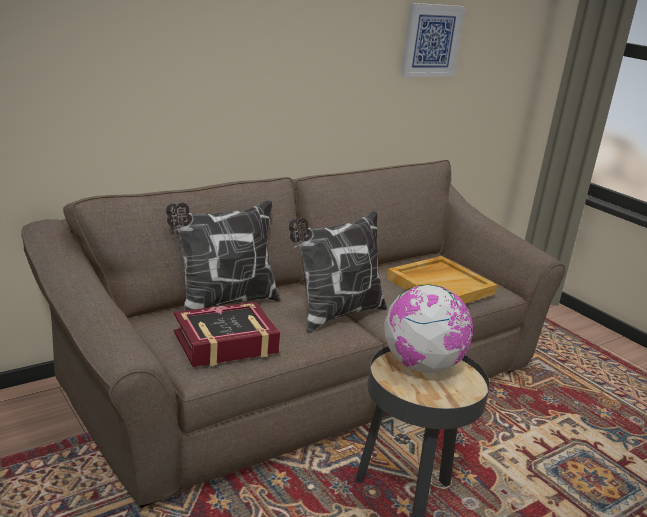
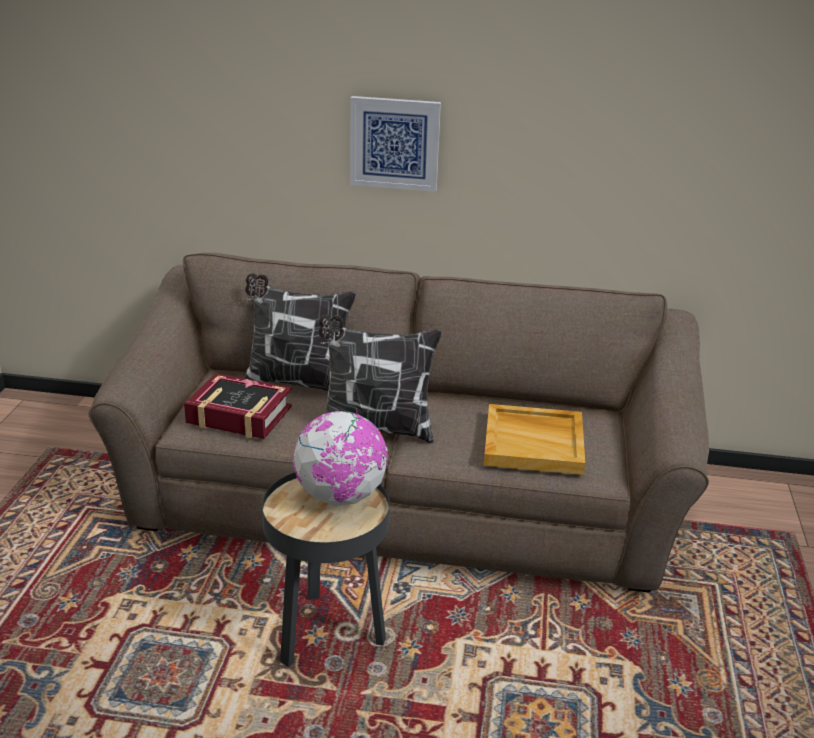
camera: 45 degrees right, 5 degrees up
(431, 40) = (679, 133): picture -> picture (395, 143)

